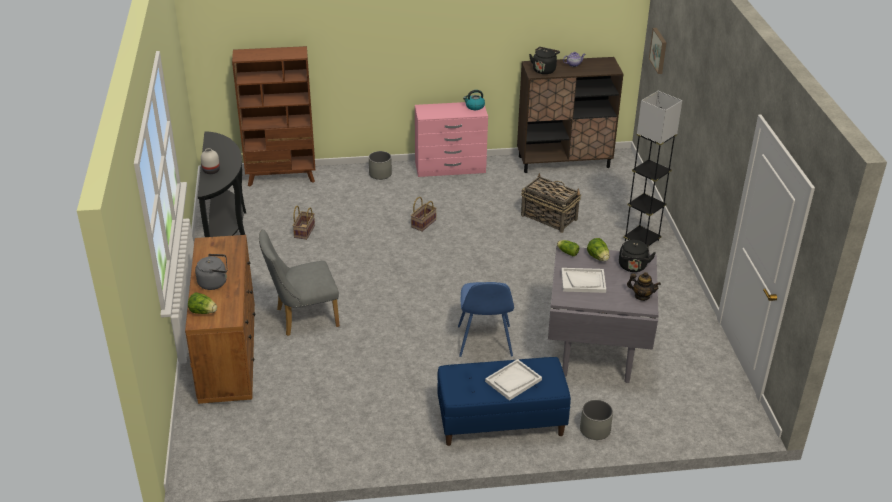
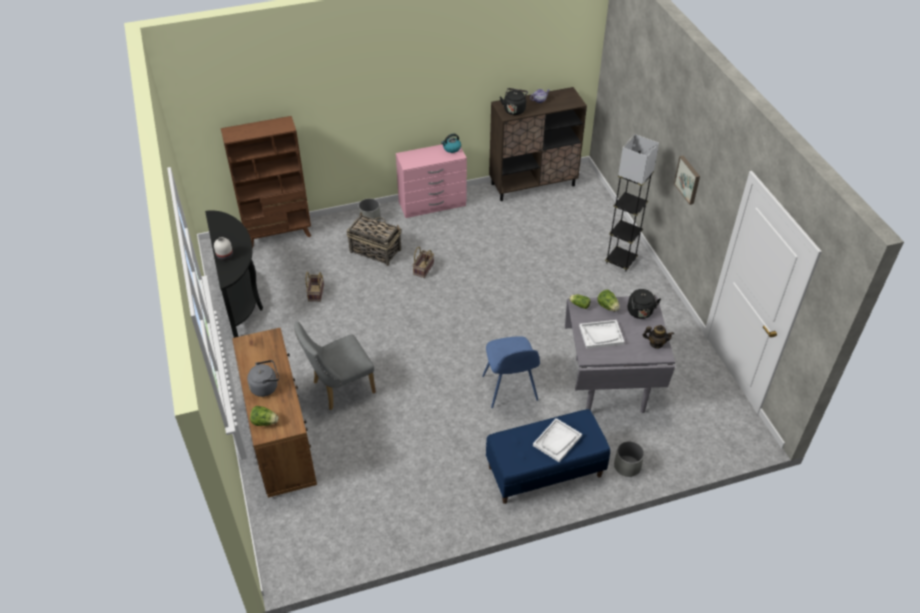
camera: 10 degrees left, 10 degrees up
(548, 217) = (533, 246): basket -> basket (375, 250)
(659, 50) = (619, 83): picture -> picture (688, 179)

